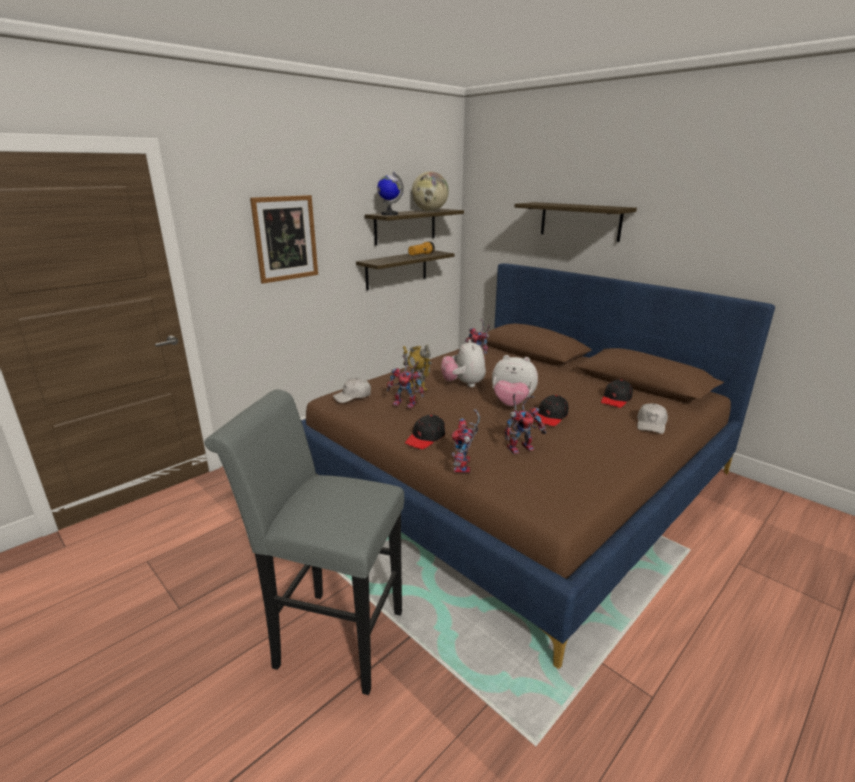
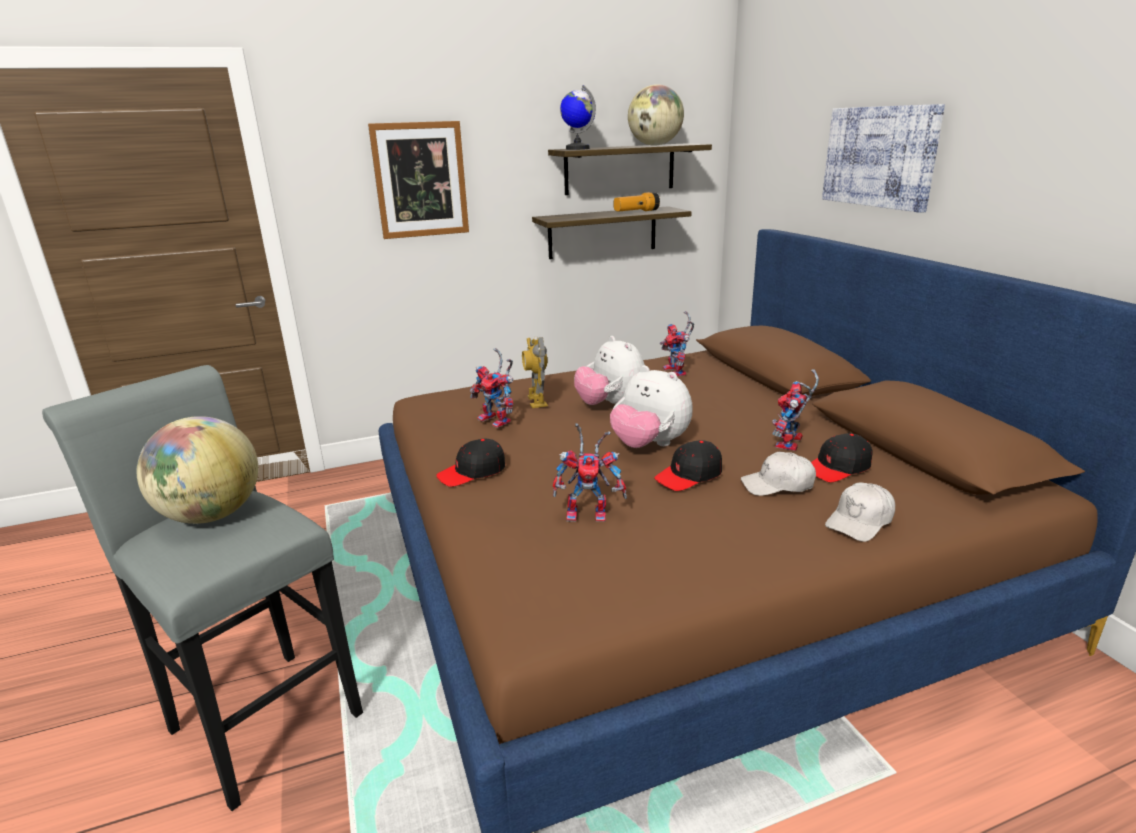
camera: 25 degrees right, 0 degrees up
(320, 494) = (212, 515): none -> globe
(352, 396) = (444, 400): white cap -> white cap (778, 485)
(463, 384) = (611, 406): plush toy -> plush toy turned 45 degrees counterclockwise
(464, 467) = (473, 524): toy robot -> toy robot (790, 444)
(580, 221) = (879, 157): shelf -> picture

